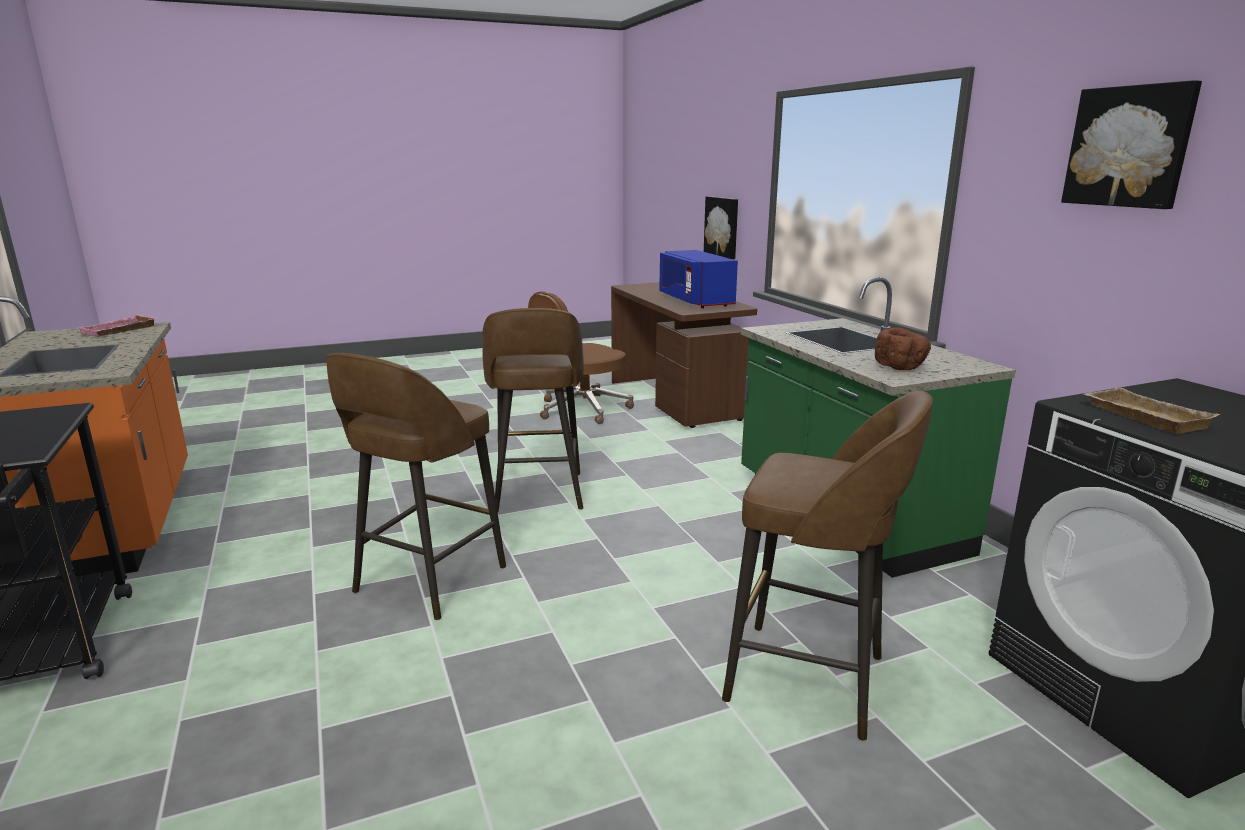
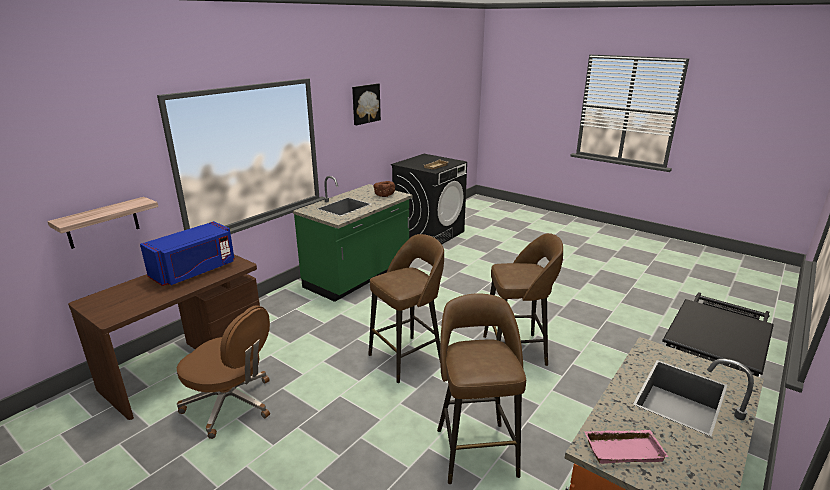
camera: 120 degrees left, 5 degrees up
(722, 227) = (102, 223): picture -> shelf
(811, 680) = (475, 267): brown stool -> brown stool (476, 449)

